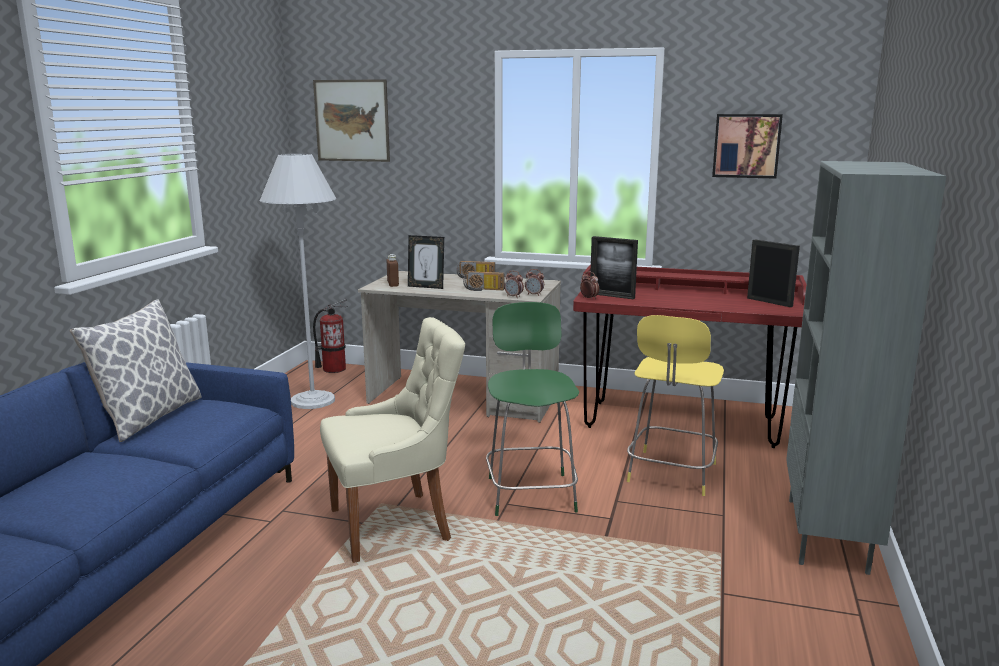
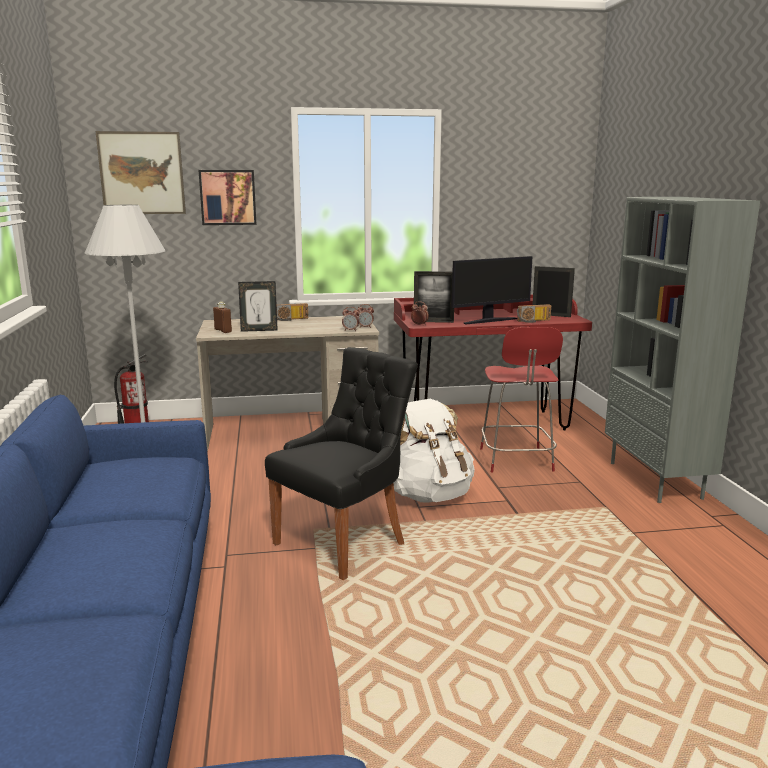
camera: 25 degrees left, 0 degrees up
(149, 417) = (81, 485): pillow -> none
(395, 524) = (344, 542): beige chair -> black chair
(483, 290) = (314, 327): radio -> radio (534, 321)
(531, 492) = (428, 494): green stool -> white backpack
(671, 474) = (516, 461): yellow stool -> red stool
(679, 301) = (489, 321): none -> monitor
(746, 146) = (507, 192): picture -> picture (228, 197)

